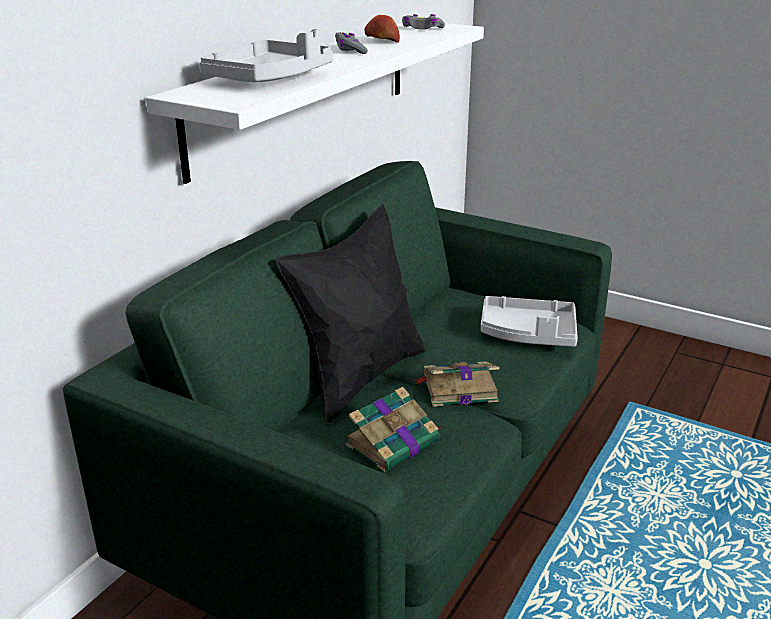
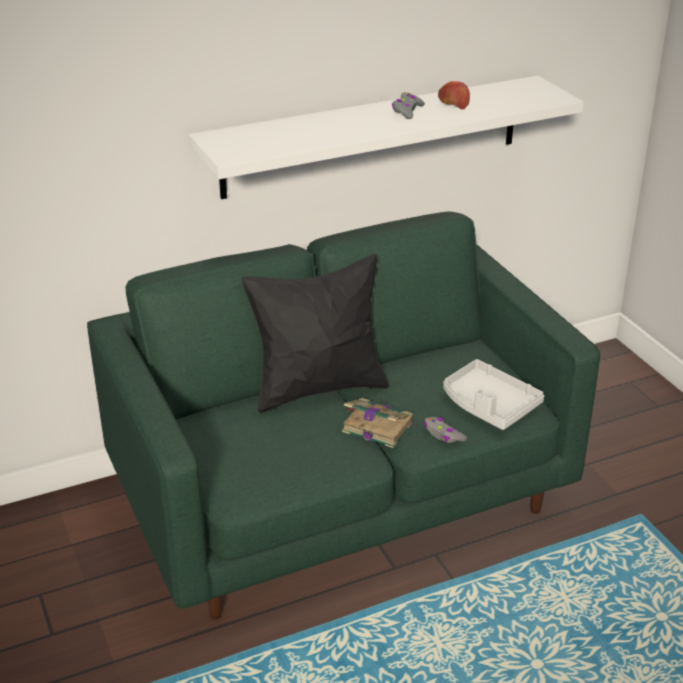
camera: 35 degrees right, 5 degrees up
(270, 78) = (292, 134): grey tray -> none
(394, 442) = (285, 445): book -> none
(422, 28) = (519, 93): grey game controller -> grey game controller (443, 434)

